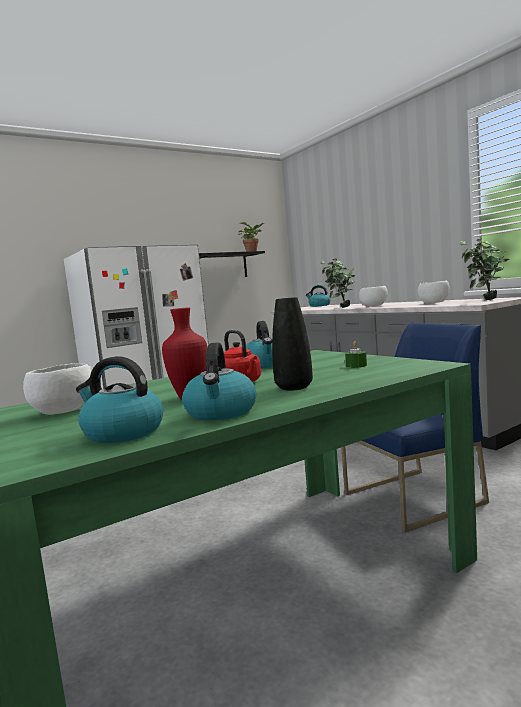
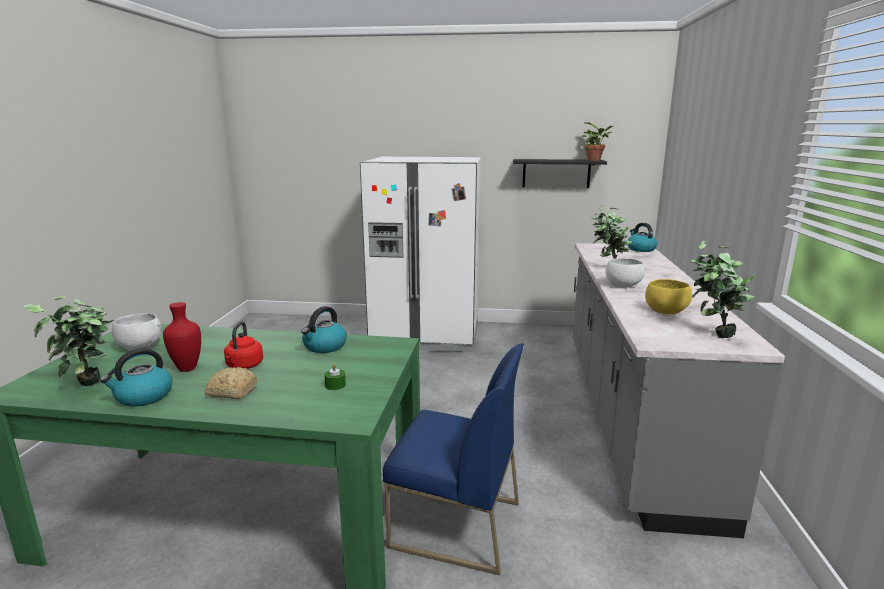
camera: 40 degrees right, 10 degrees up
(122, 433) = (88, 388): kettle -> potted plant
(294, 387) = (232, 391): black vase -> bread
(434, 303) = (665, 312): white bowl -> yellow bowl

